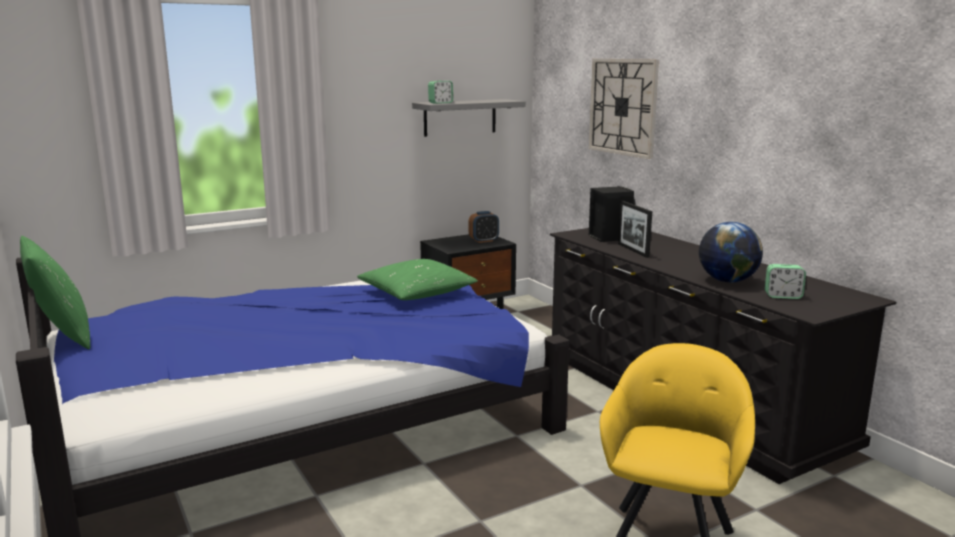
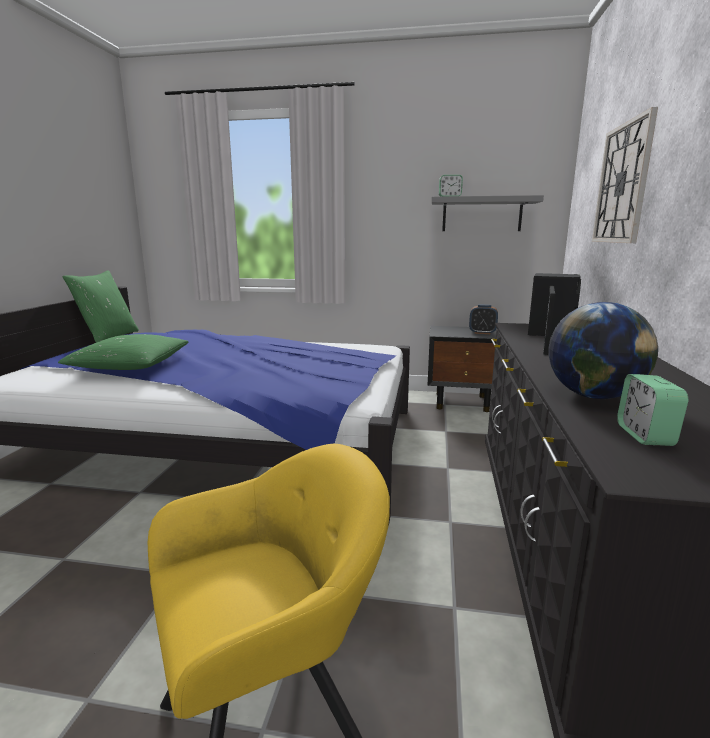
camera: 40 degrees right, 0 degrees up
(416, 293) = (337, 356): green pillow -> green pillow (130, 366)
(783, 296) = (645, 435): alarm clock -> alarm clock turned 45 degrees clockwise

